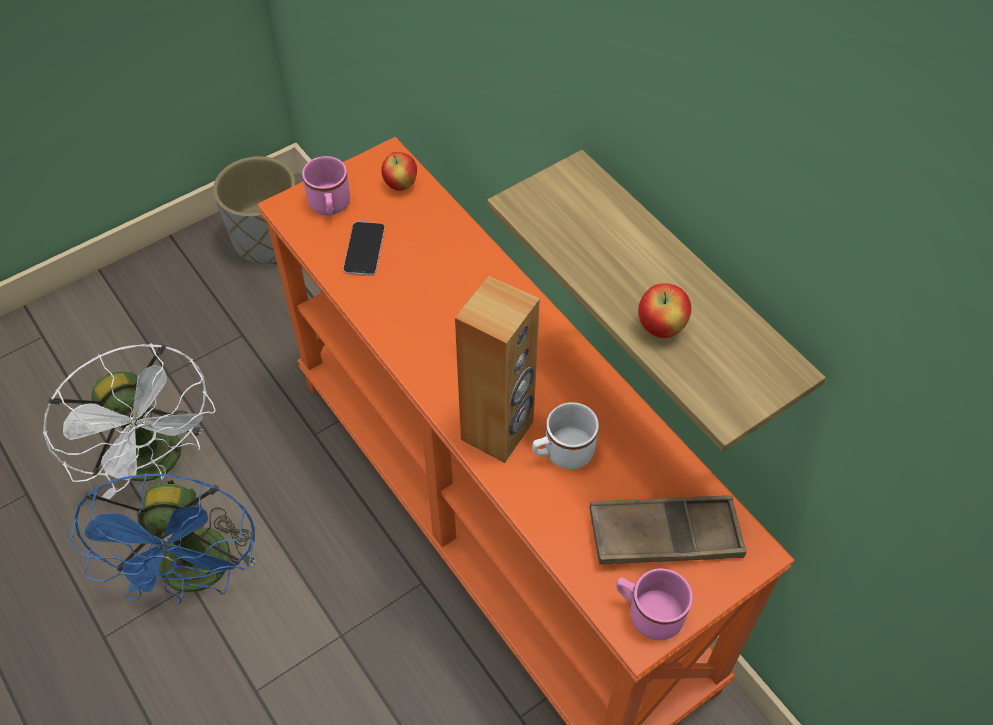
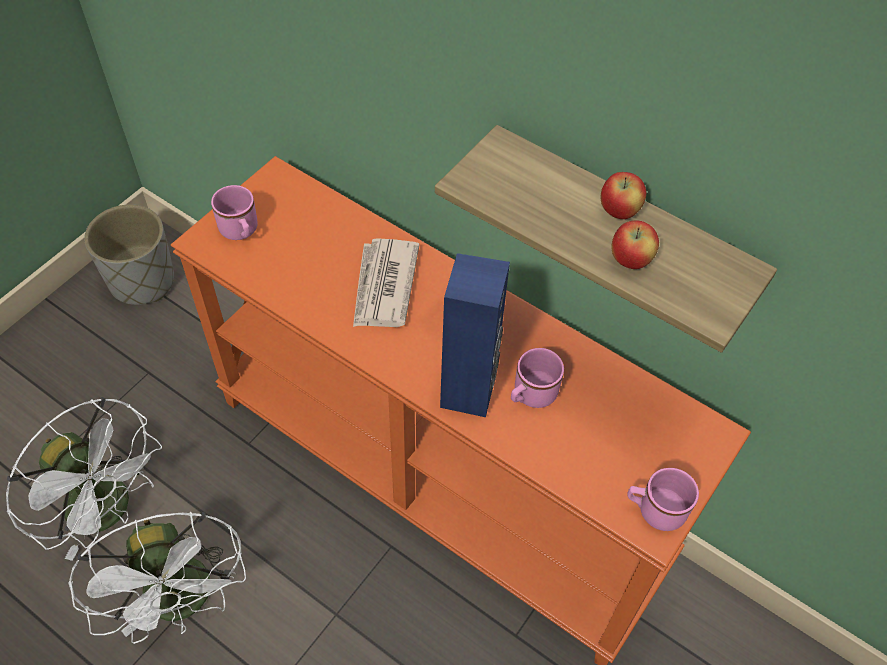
camera: 20 degrees left, 0 degrees up
(197, 576) = (184, 602): blue fan -> white fan
(364, 249) = (287, 262): phone -> none
(400, 185) = (297, 197): apple -> apple (619, 212)
(453, 298) = (384, 286): none -> newspaper
(498, 431) = (469, 391): brown speaker -> blue speaker
(562, 453) = (530, 395): white mug -> pink mug
(665, 535) = (642, 441): brown tray -> none

